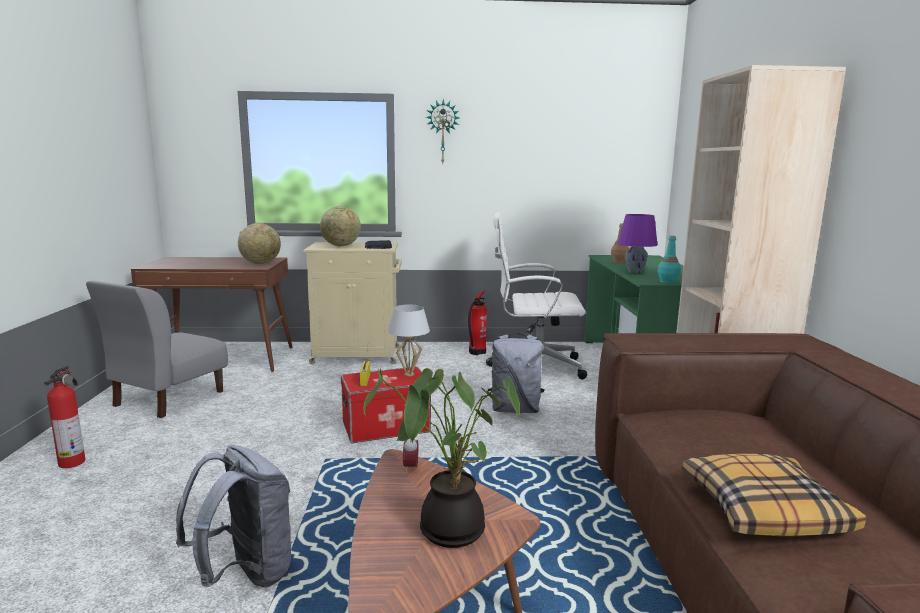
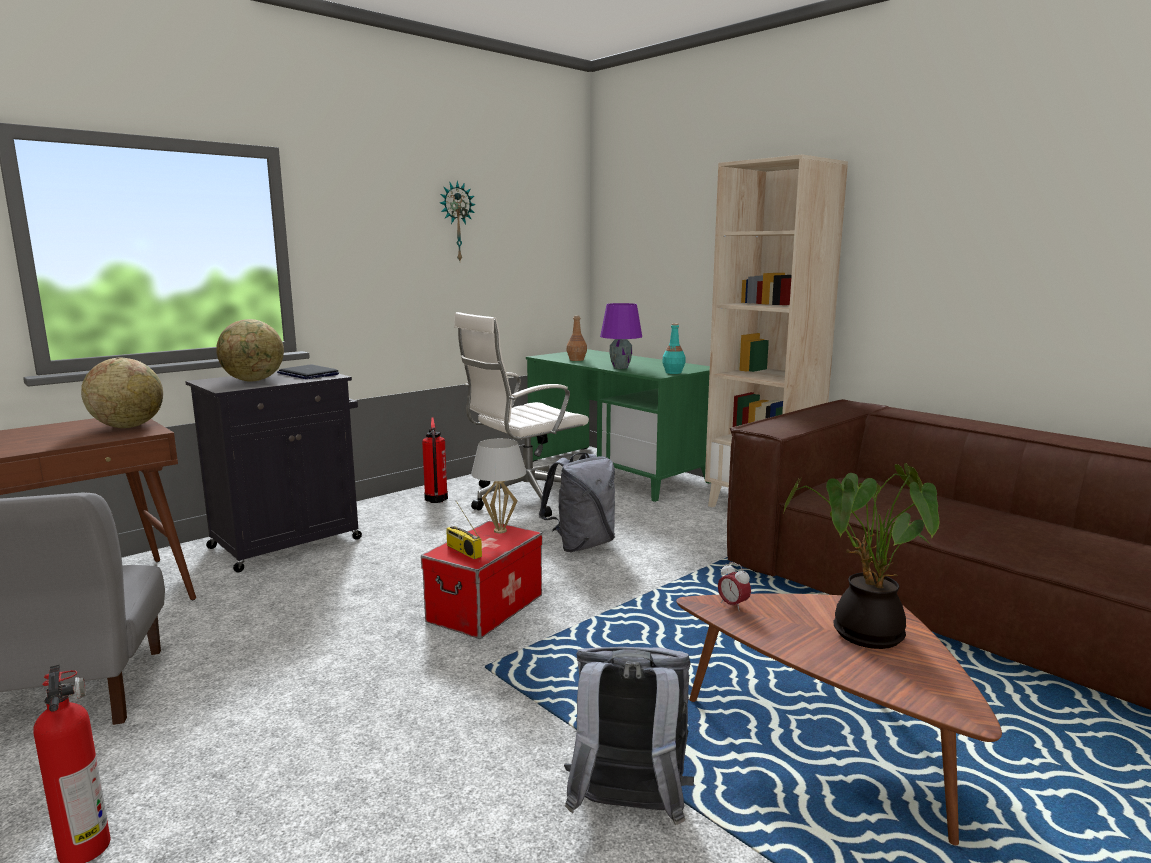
camera: 40 degrees left, 0 degrees up
(358, 355) = (289, 542): beige cabinet -> black cabinet
(442, 132) = (350, 206): wall clock -> wall clock (456, 222)
(763, 509) = (991, 533): pillow -> none

